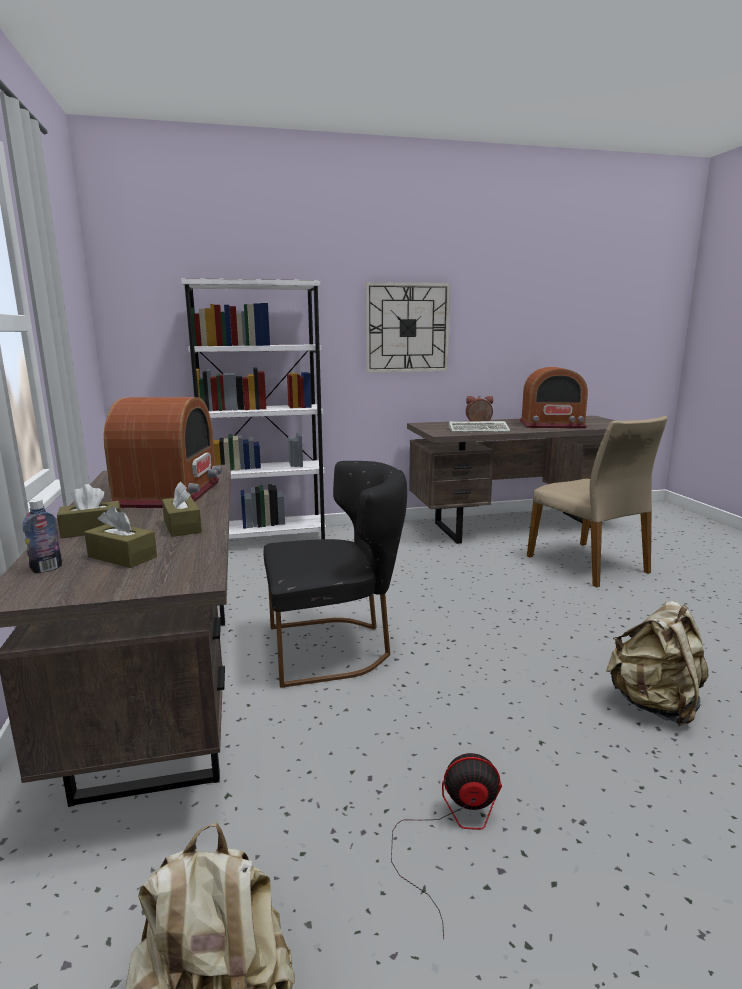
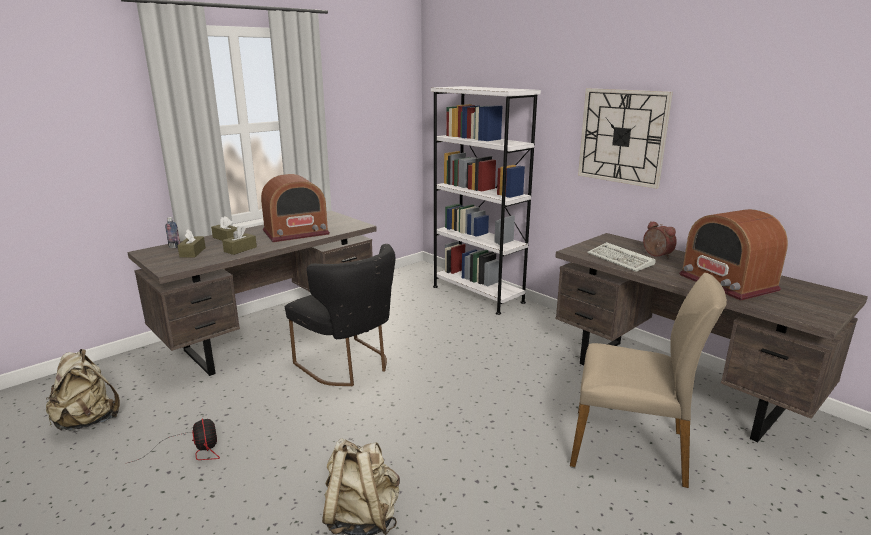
camera: 60 degrees right, 5 degrees up
(589, 564) = (629, 447): beige chair -> beige chair turned 105 degrees counterclockwise

